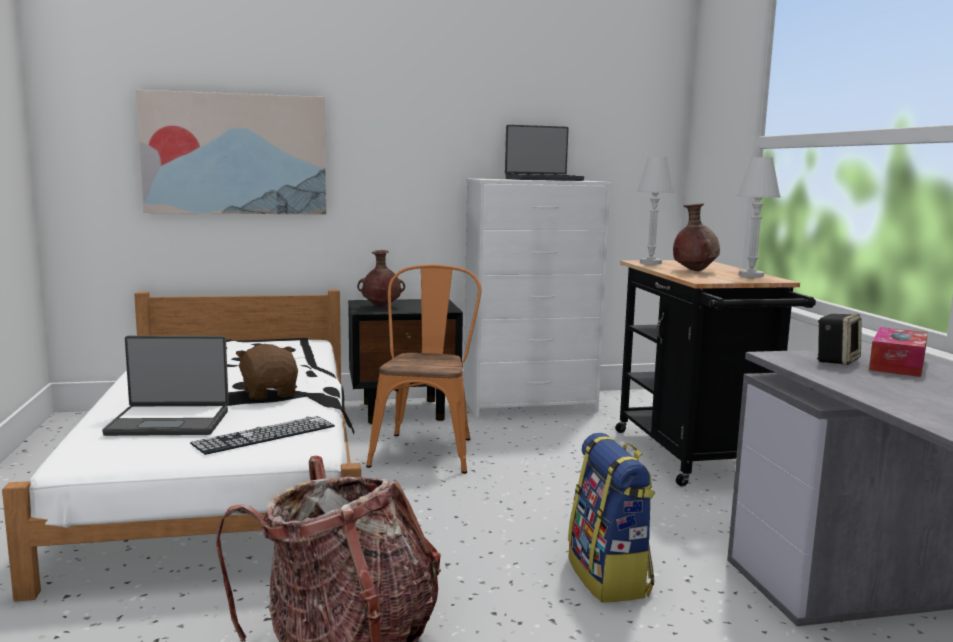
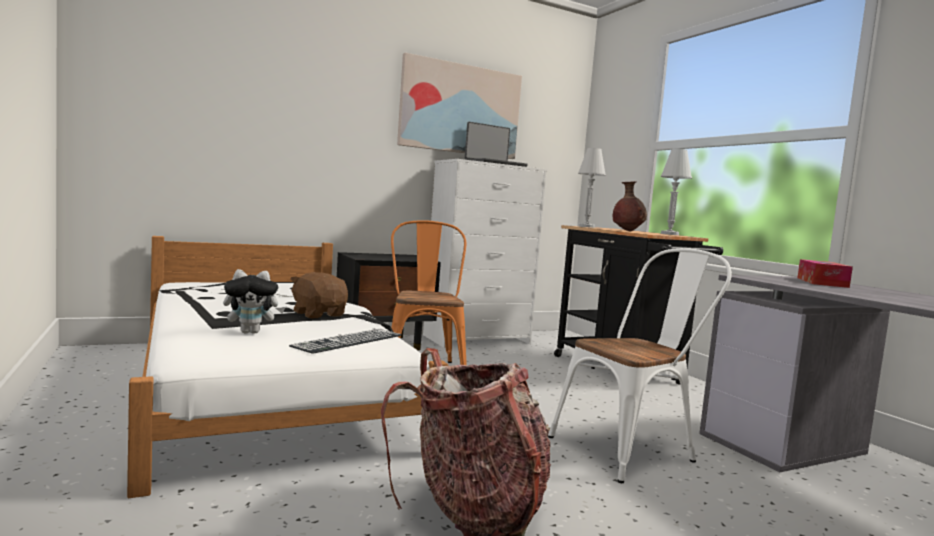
camera: 15 degrees left, 5 degrees down
(170, 422) = (251, 332): laptop -> plush toy
(235, 154) = (251, 123): picture -> picture (460, 109)
(380, 307) = (371, 256): brown vase -> none
(610, 577) = (631, 449): backpack -> white chair
(836, 360) = (783, 280): speaker -> none

